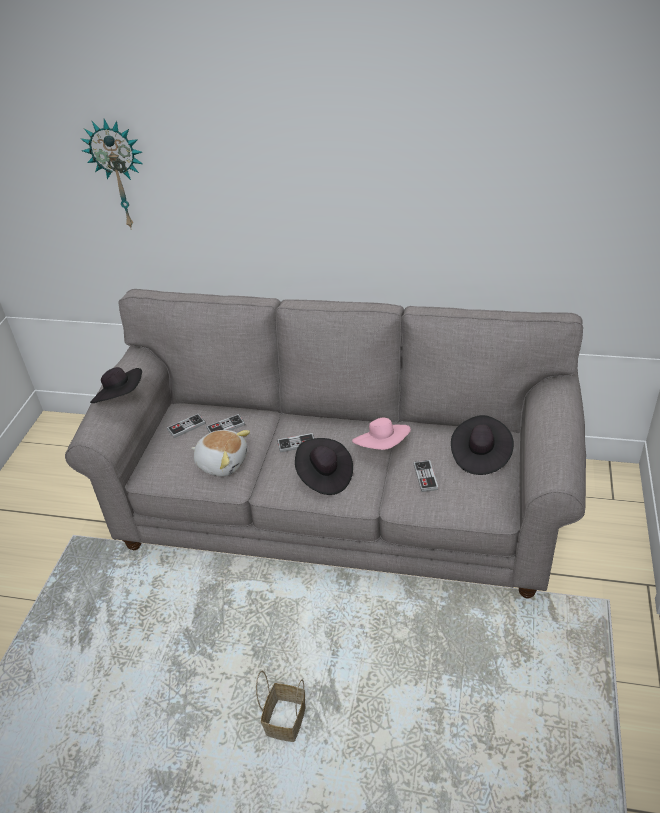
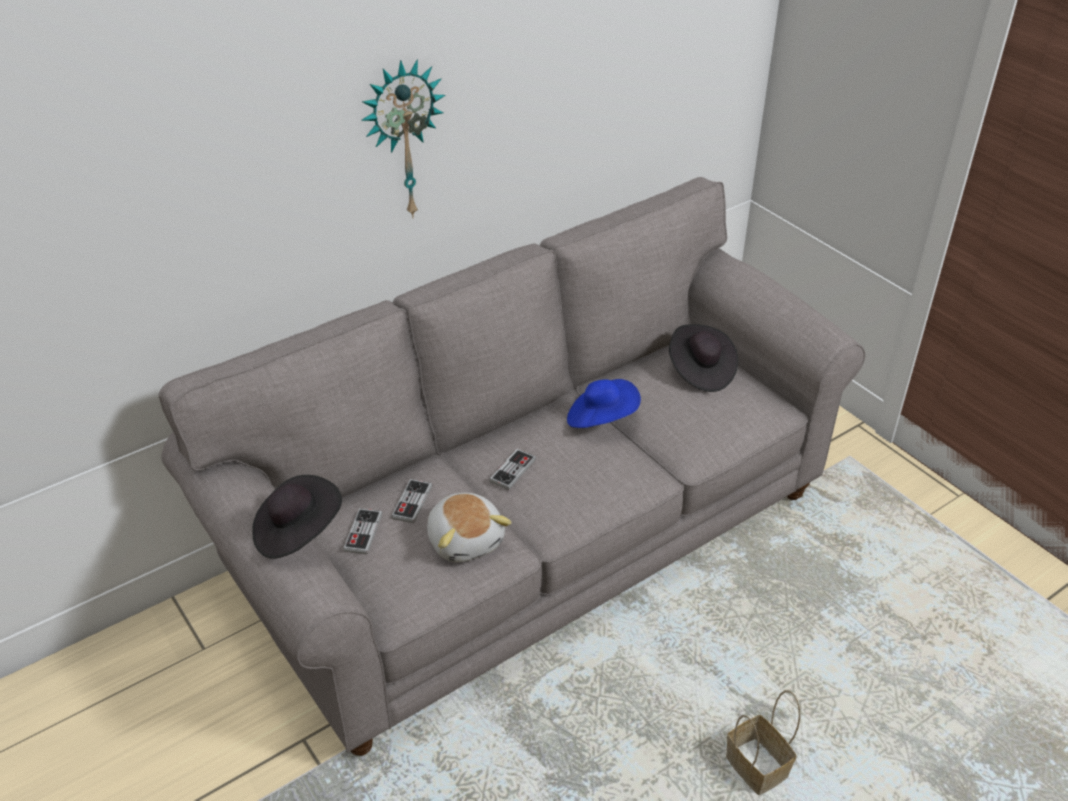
camera: 50 degrees left, 0 degrees up
(120, 174) = (108, 202): wall clock -> wall clock (403, 140)
(222, 462) = (466, 540): plush toy -> plush toy turned 90 degrees clockwise
(324, 476) = (589, 482): black hat -> none
(382, 447) = (601, 419): pink hat -> blue hat
(425, 477) = (684, 419): game controller -> none

